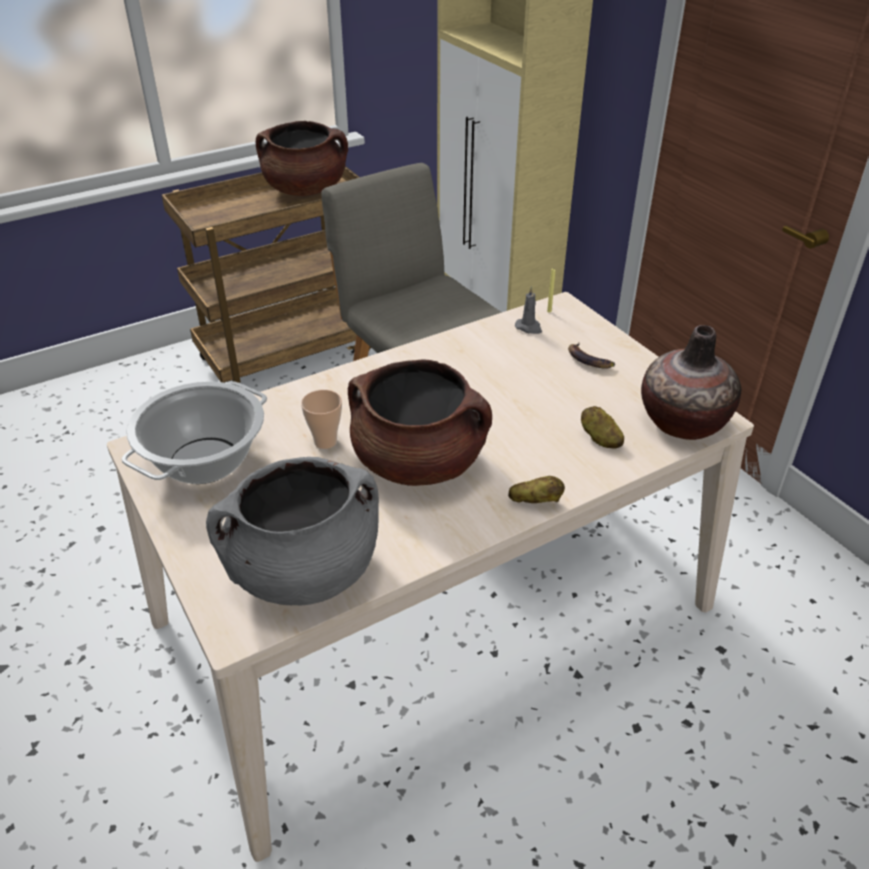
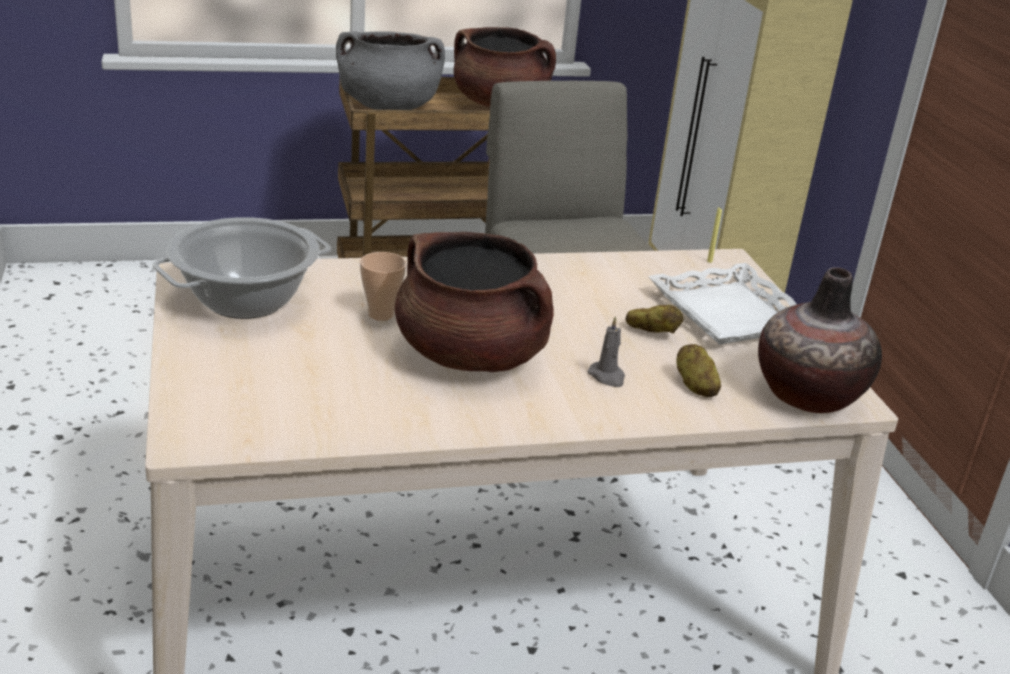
camera: 15 degrees right, 10 degrees down
(304, 572) = (288, 414): grey cooking pot -> grey cooking pot (388, 107)
(529, 328) = (675, 270): grey candle -> grey candle (607, 377)
(535, 501) = (581, 420): potato -> potato (652, 332)
(589, 360) = (729, 314): banana -> white tray

